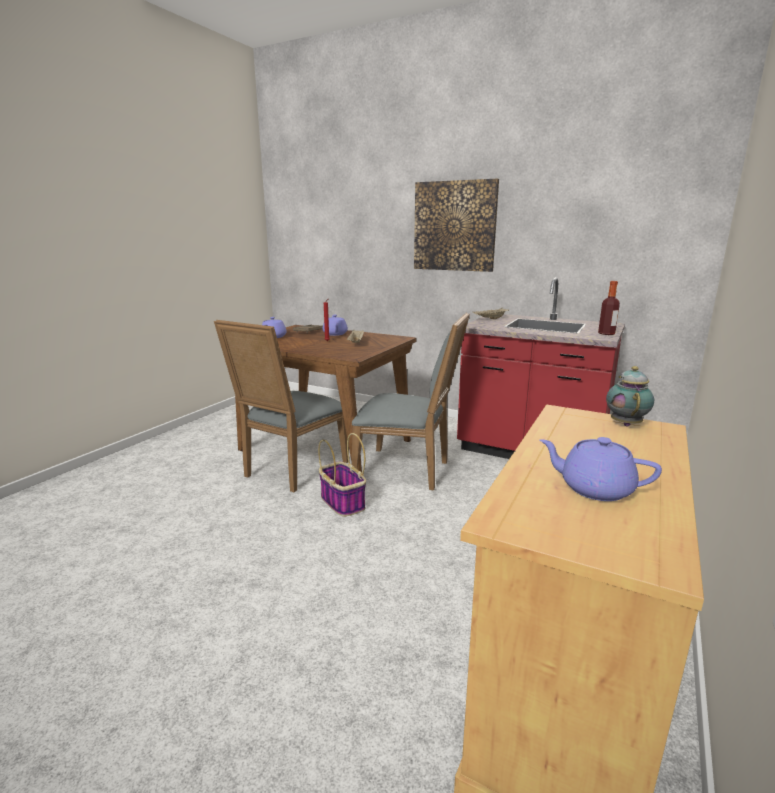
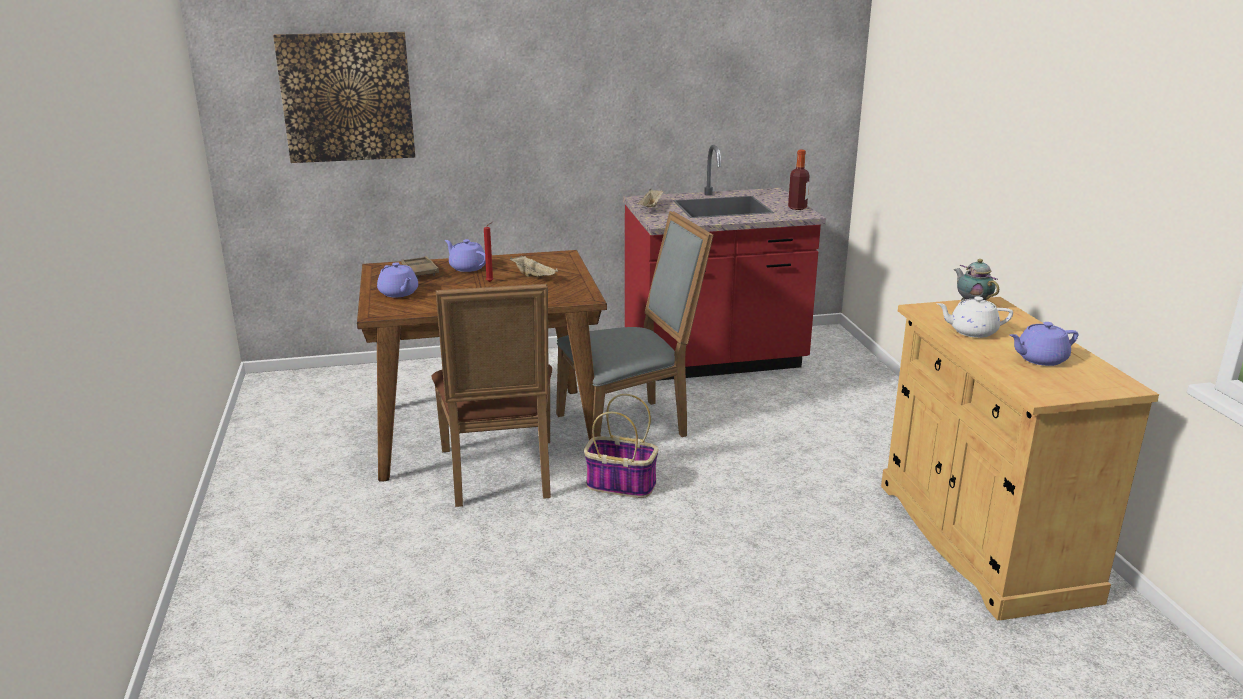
camera: 40 degrees left, 5 degrees up
(291, 470) = (500, 476): grey chair -> brown chair
(454, 226) = (562, 83): picture -> picture (347, 97)
(570, 441) = (971, 331): none -> white teapot

